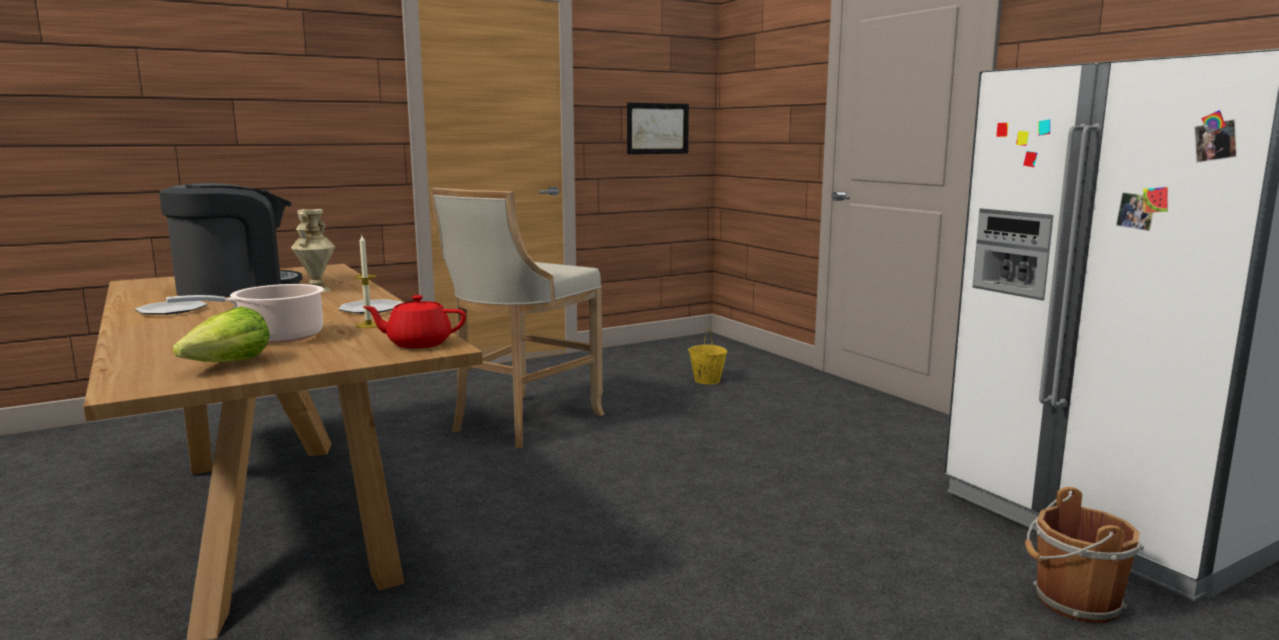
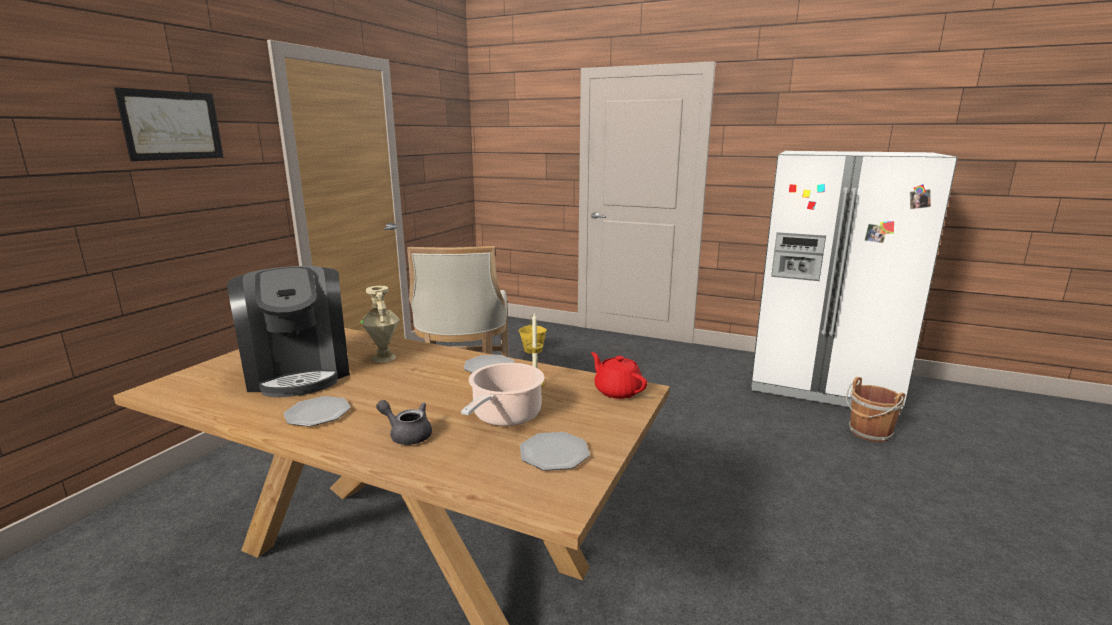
camera: 35 degrees left, 5 degrees up
(181, 332) = (407, 434): none -> grey teapot
(229, 364) = (554, 453): lettuce -> plate
(236, 288) = (299, 372): coffee machine -> coffee machine turned 135 degrees clockwise
(418, 343) = (617, 391): red teapot -> red teapot turned 90 degrees clockwise
(657, 128) = (444, 170): picture -> picture (172, 125)

